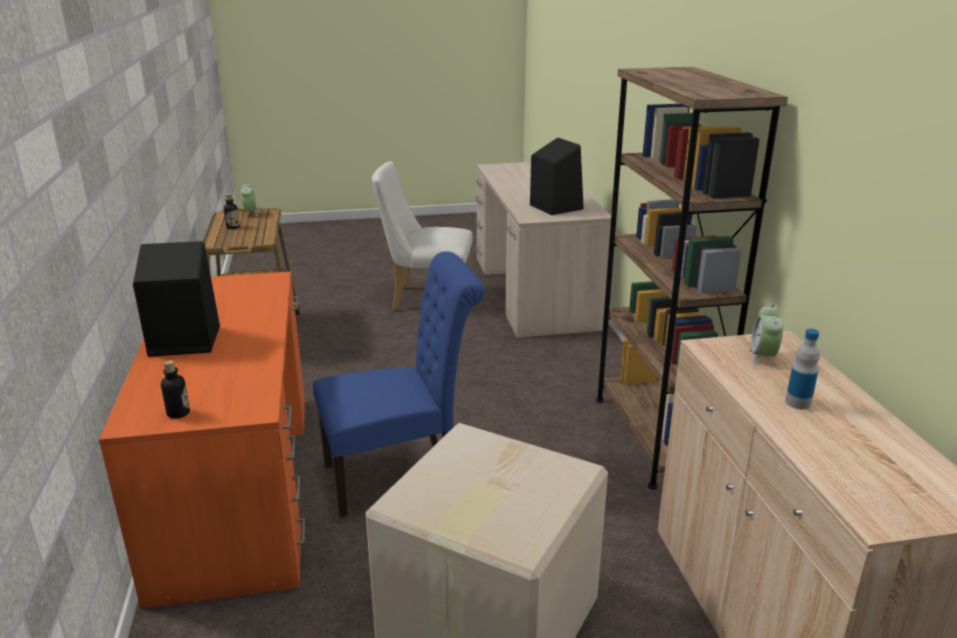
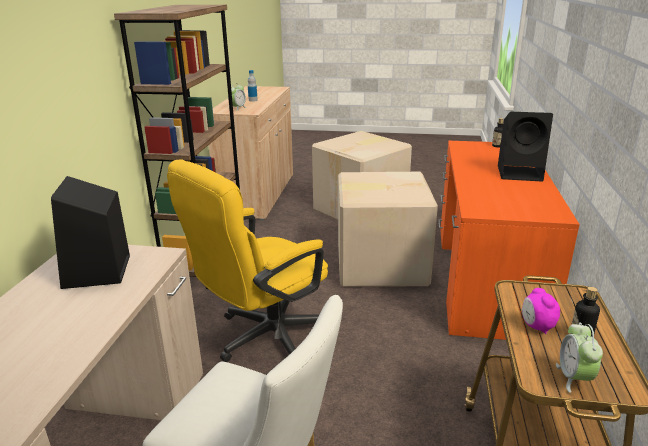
camera: 160 degrees left, 0 degrees up
(258, 228) = (536, 327): none -> alarm clock
(401, 475) = (379, 264): blue chair -> cardboard box
(489, 366) = (264, 338): none -> yellow office chair

